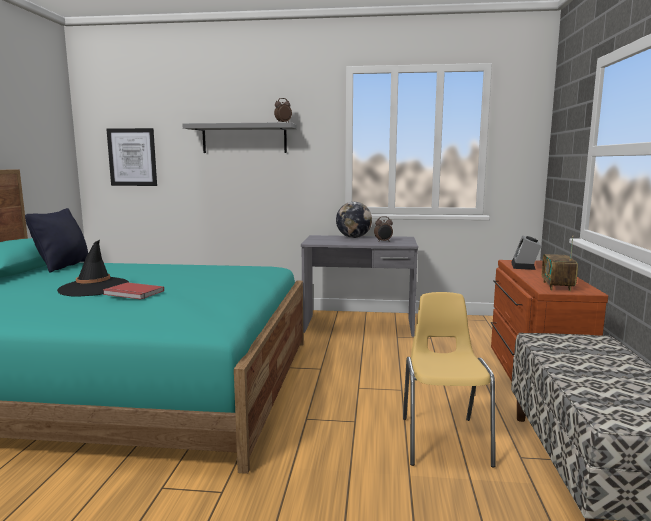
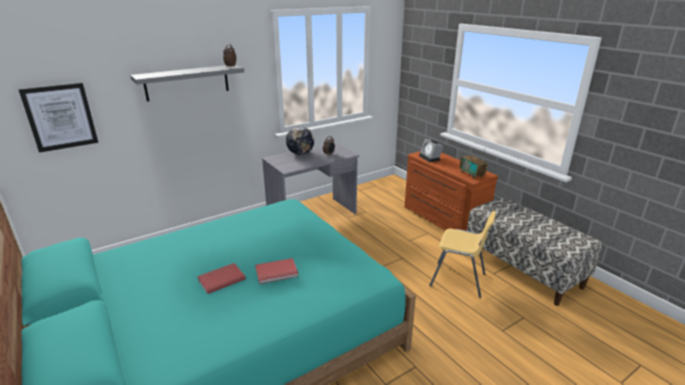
camera: 40 degrees left, 15 degrees up
(63, 266) = (106, 264): black pillow -> none
(94, 287) = (221, 279): black hat -> red book
(444, 440) = (458, 280): yellow chair -> yellow chair turned 150 degrees clockwise

